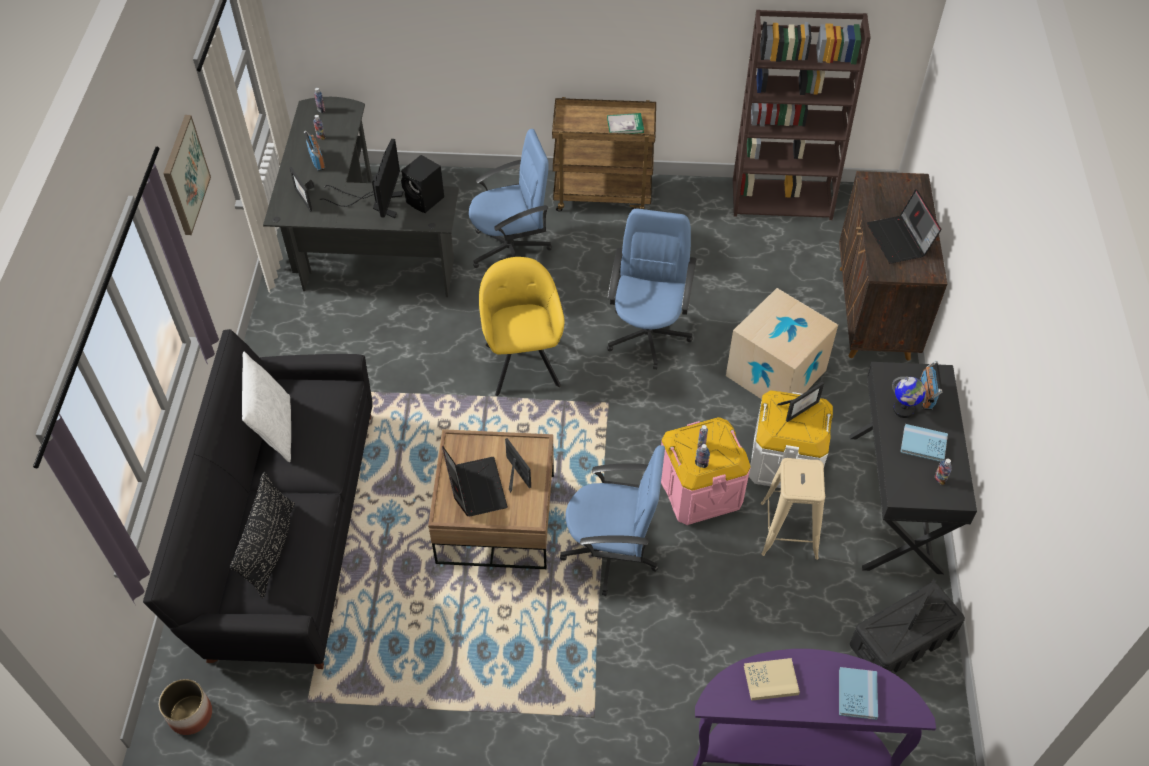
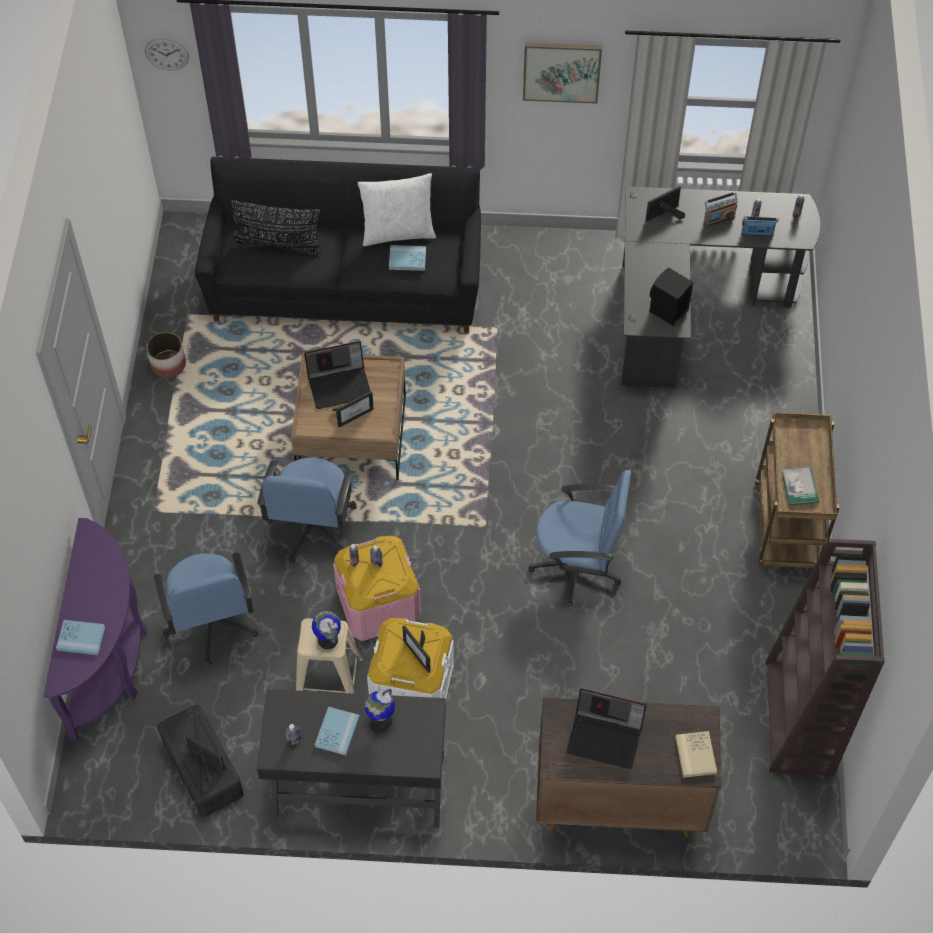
camera: 90 degrees right, 5 degrees up
(46, 563) = (167, 54): none -> wall clock
(190, 714) = (184, 242): planter -> planter (168, 364)
(316, 419) = (407, 259): none -> blue book
(376, 202) = (662, 271): monitor -> none
(511, 249) = (692, 438): blue office chair -> blue office chair (211, 624)
(523, 361) = (538, 452): yellow armchair -> none
(771, 680) = (102, 574): beige book -> beige book (695, 755)
(776, 373) = (527, 686): cardboard box -> none
(805, 474) = (328, 640): none -> globe
(900, 240) = (606, 737): laptop -> laptop turned 150 degrees counterclockwise
(926, 395) = (399, 744): radio -> radio (757, 233)

